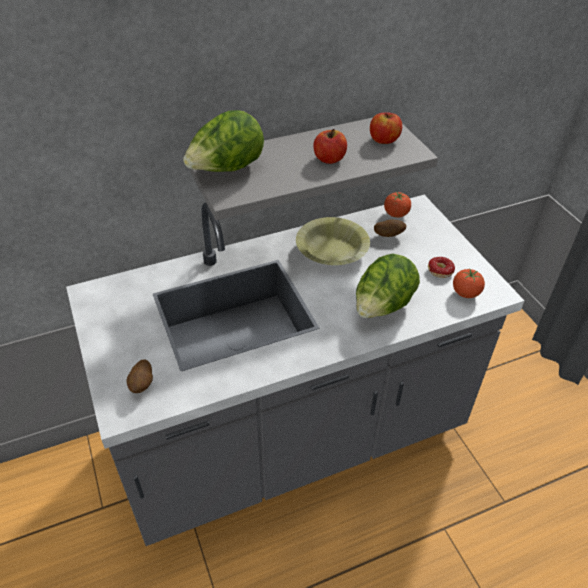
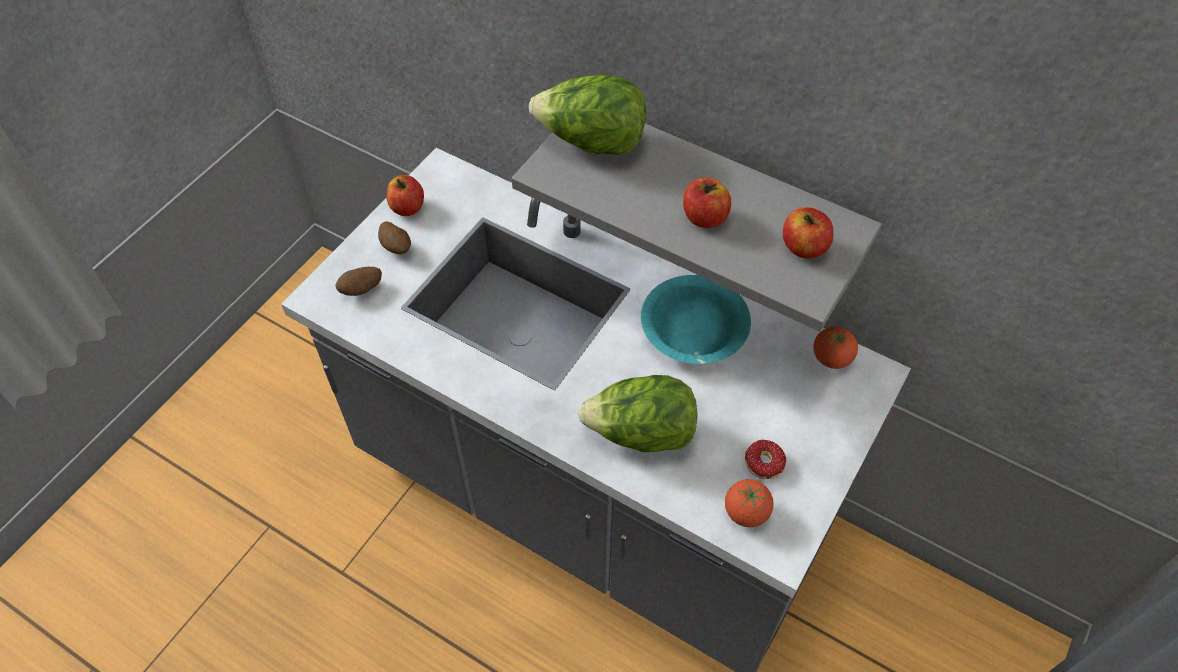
camera: 55 degrees right, 10 degrees up
(99, 325) = (407, 207): none -> apple
(332, 251) = (693, 330): yellow bowl -> turquoise bowl
(388, 235) = (780, 372): potato -> potato (396, 247)

